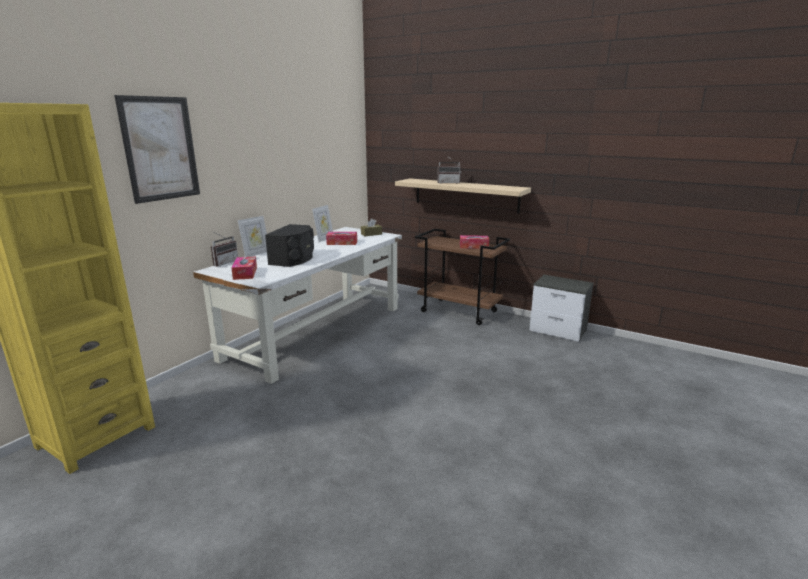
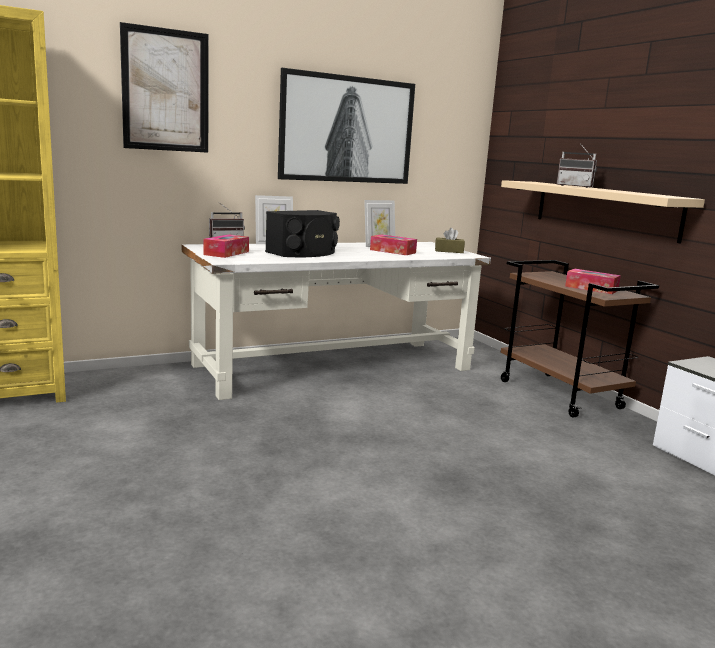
camera: 30 degrees right, 5 degrees down
(287, 158) = (347, 129): none -> picture

